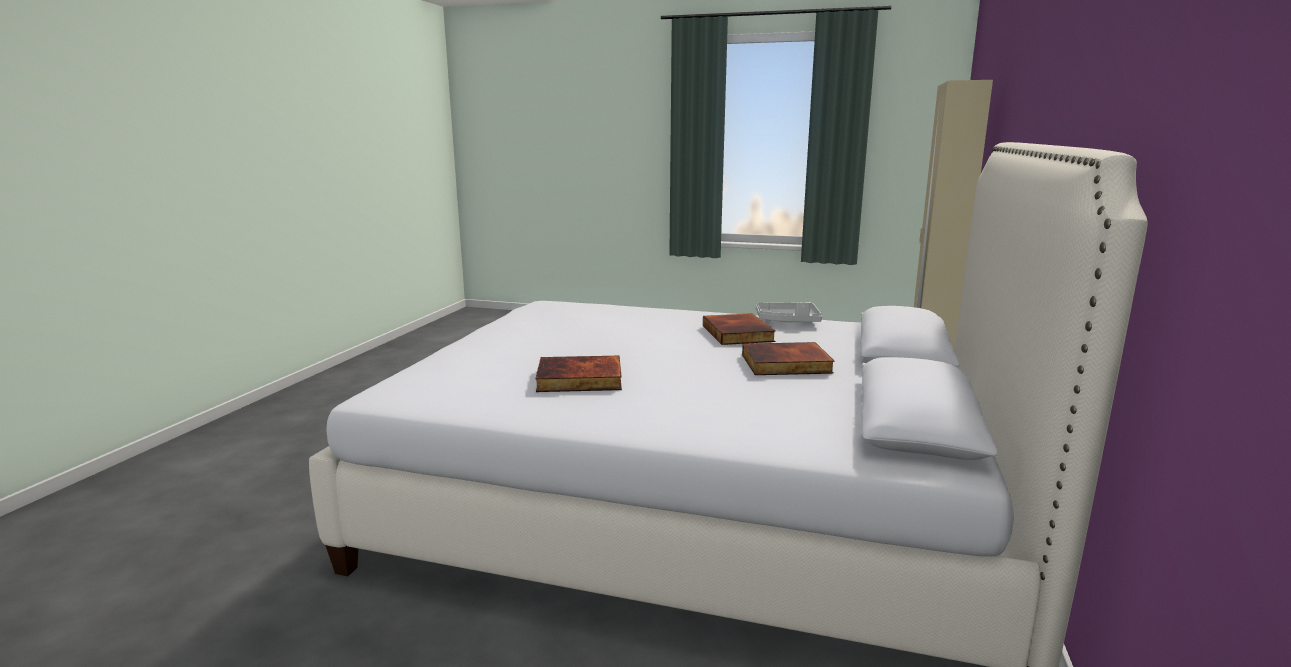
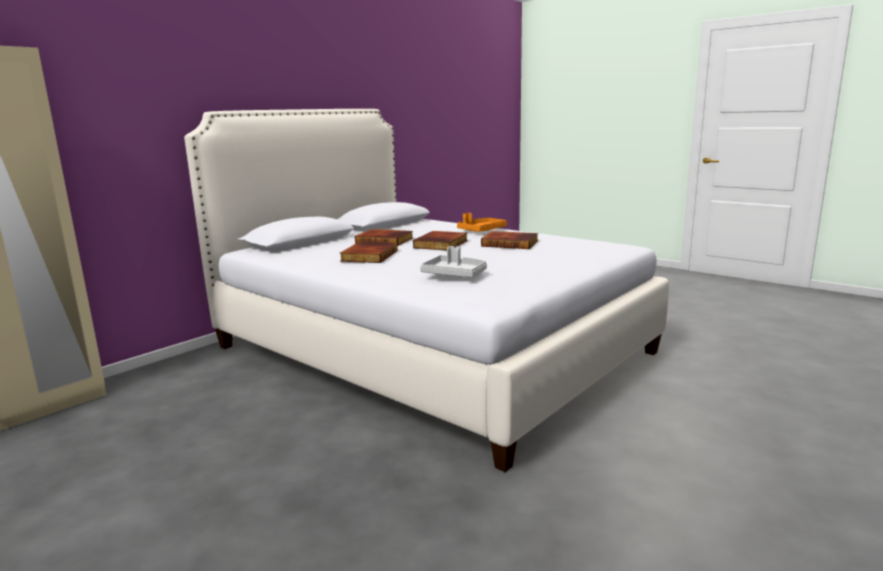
camera: 155 degrees left, 0 degrees up
(668, 415) = (481, 230): none -> orange tray
(681, 363) = (442, 244): none -> book
(787, 321) = (307, 262): grey tray -> grey tray (455, 275)

